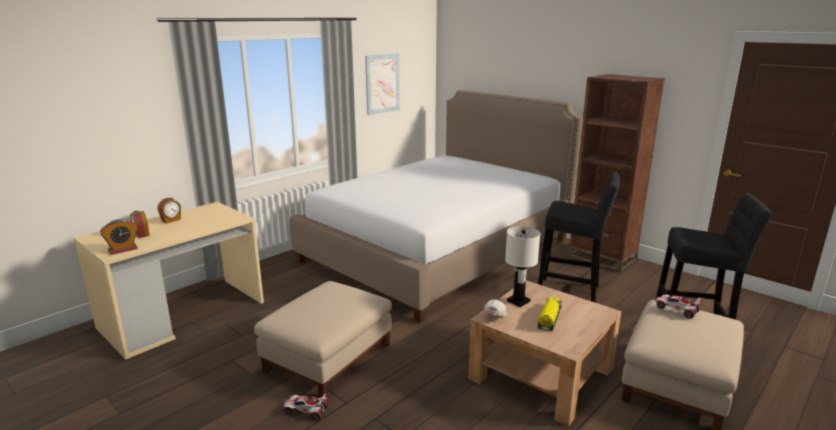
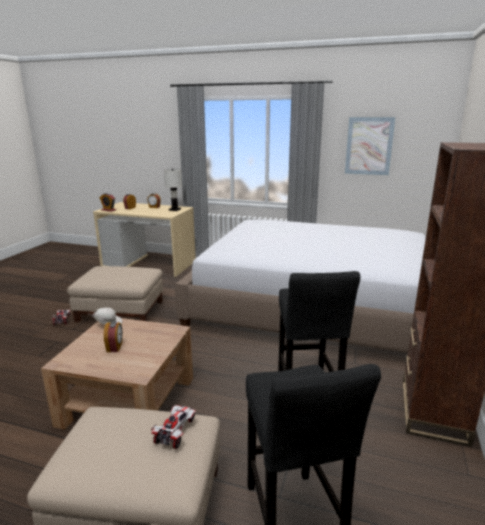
camera: 65 degrees right, 0 degrees up
(518, 301) = (143, 329): white table lamp -> white table lamp (174, 209)
(549, 318) = (115, 347): toy truck -> alarm clock

